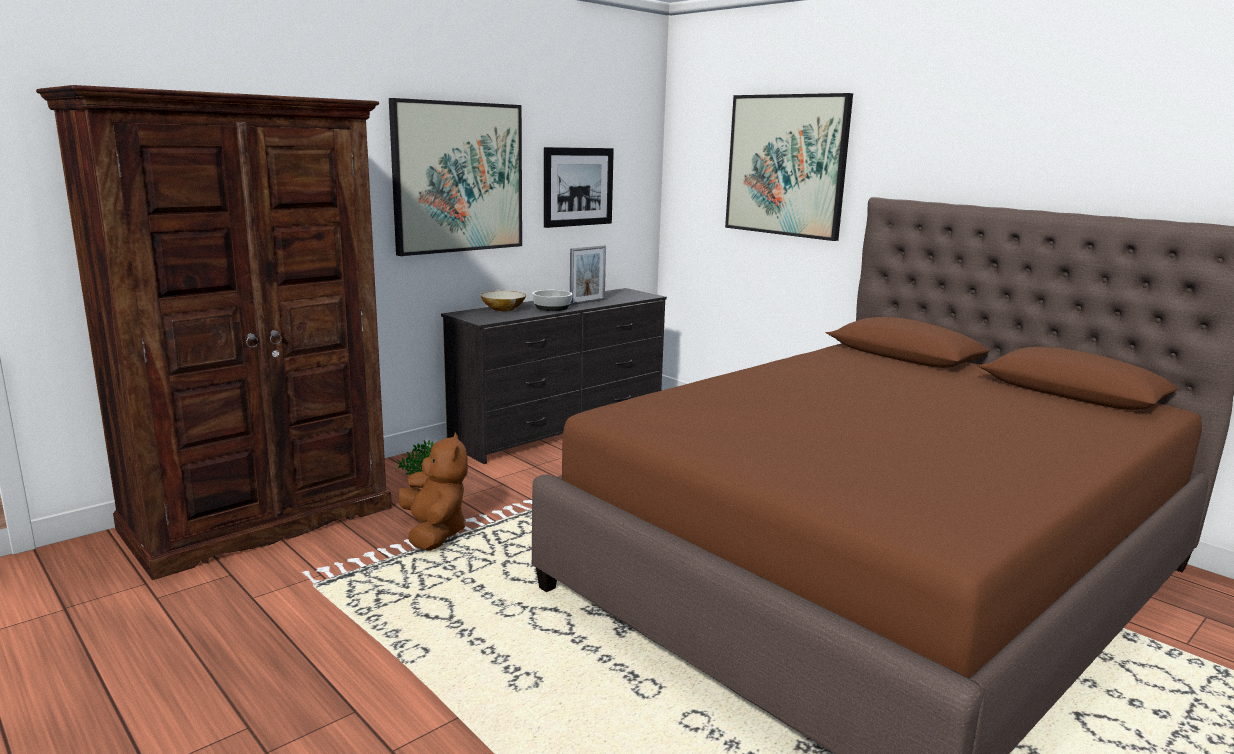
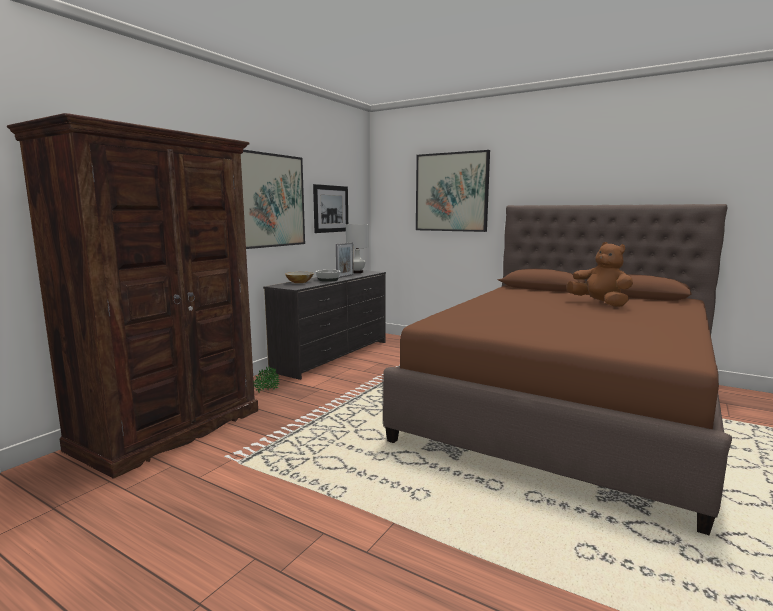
camera: 15 degrees left, 5 degrees down
(434, 533) = (297, 421): brown plush toy -> brown plush toy (600, 303)
(618, 294) = (357, 272): none -> white table lamp

